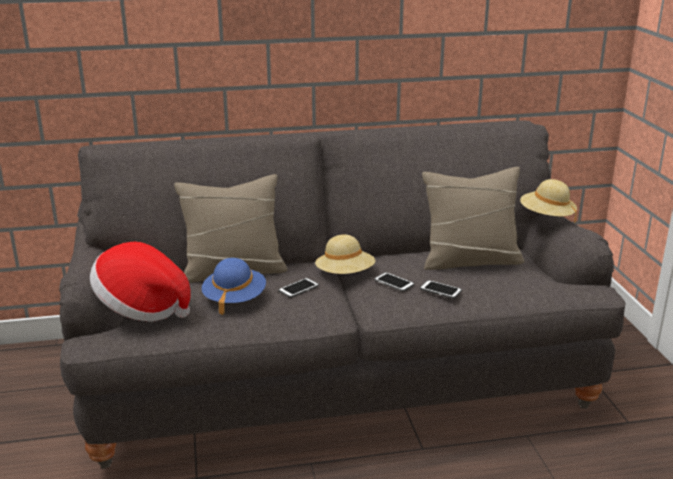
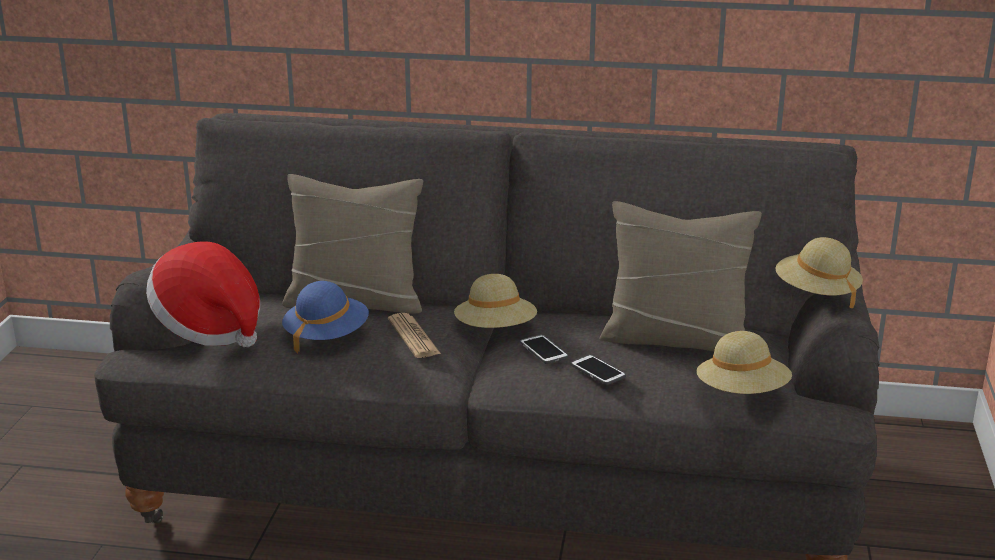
camera: 20 degrees right, 0 degrees up
(298, 288) = (413, 337): phone -> newspaper
(538, 288) = (742, 393): none -> beige hat

